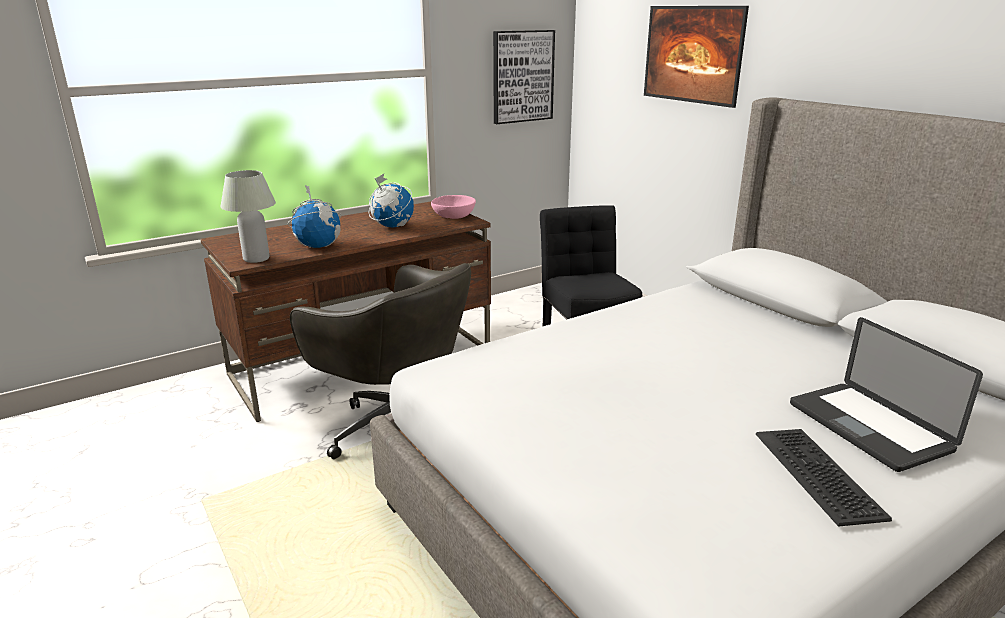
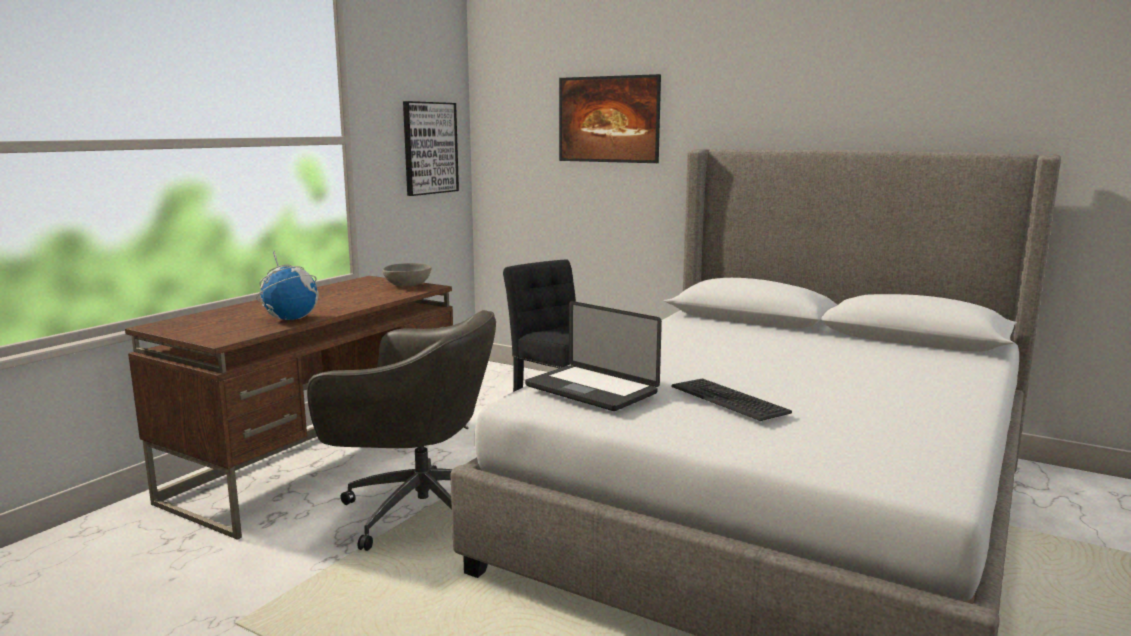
camera: 25 degrees left, 10 degrees down
(256, 259) = (231, 335): white table lamp -> none
(392, 226) = (351, 298): globe -> none
(453, 217) = (407, 286): pink bowl -> grey bowl
(818, 474) = (901, 406): keyboard -> keyboard (729, 400)
(868, 427) = (900, 377): laptop -> laptop (591, 390)

